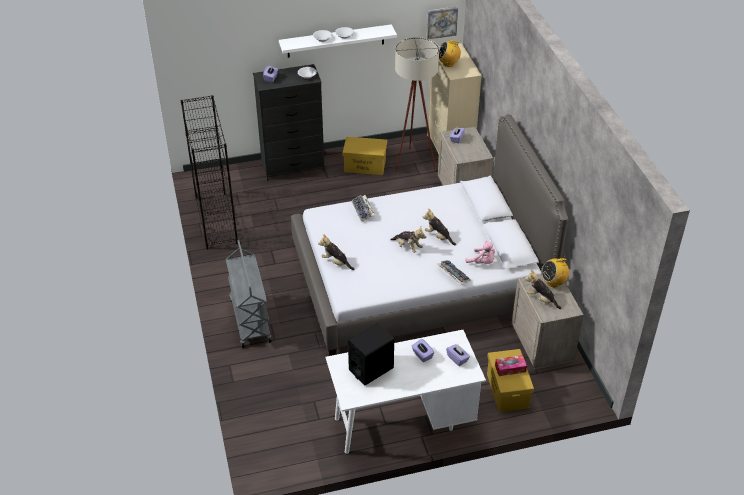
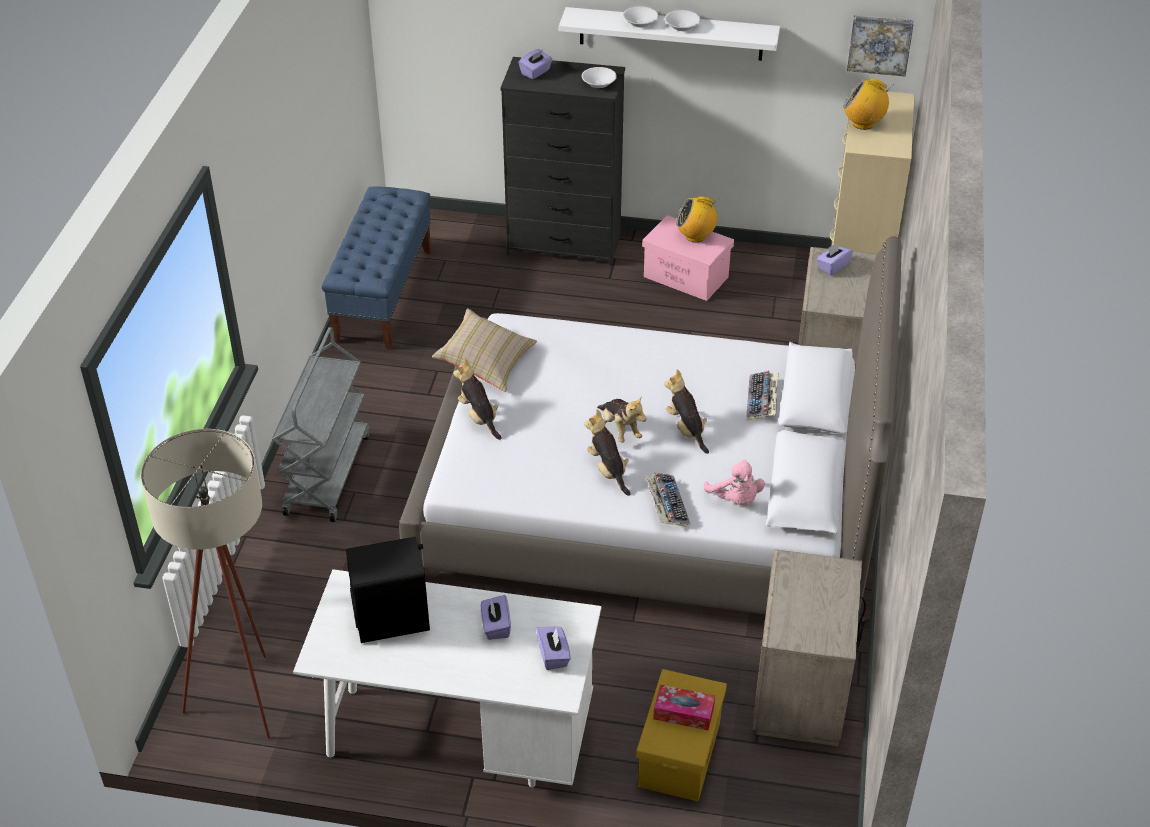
camera: 25 degrees right, 0 degrees up
(215, 220) = (383, 295): black bookcase -> blue bench
(320, 235) = (485, 362): none -> beige pillow
(363, 211) = (585, 344): keyboard -> keyboard (762, 401)
(365, 165) = (687, 277): yellow storage box -> pink storage box
(413, 161) = (776, 292): beige floor lamp -> beige floor lamp (245, 692)
(541, 299) = (792, 603): plush toy -> plush toy (608, 470)
(553, 282) = (837, 580): radio -> radio (695, 236)

